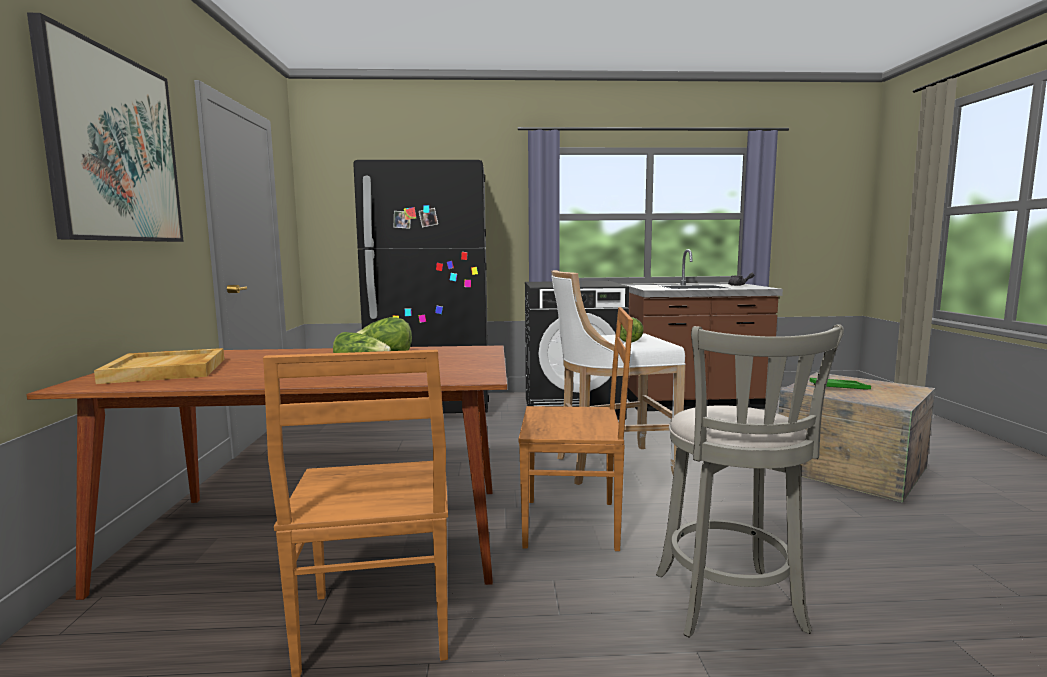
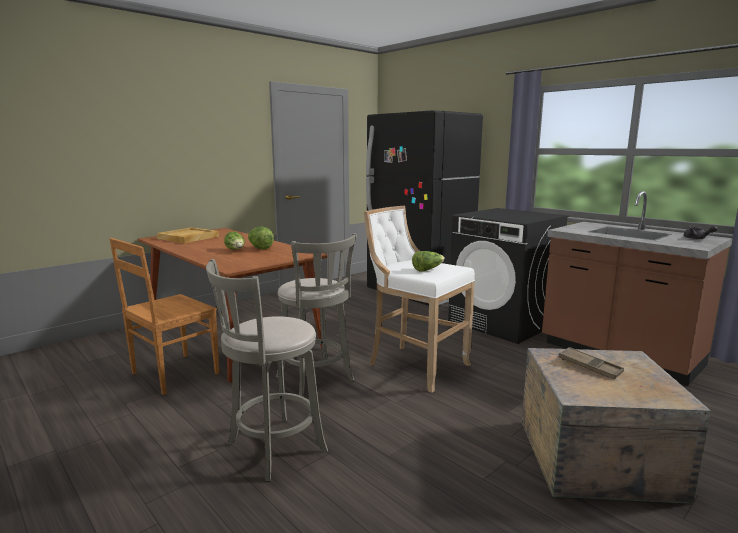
camera: 50 degrees right, 5 degrees up
(114, 148) = (197, 131): picture -> none
(574, 524) = (316, 380): brown chair -> grey stool
(839, 388) = (589, 367): green tray -> brown tray

